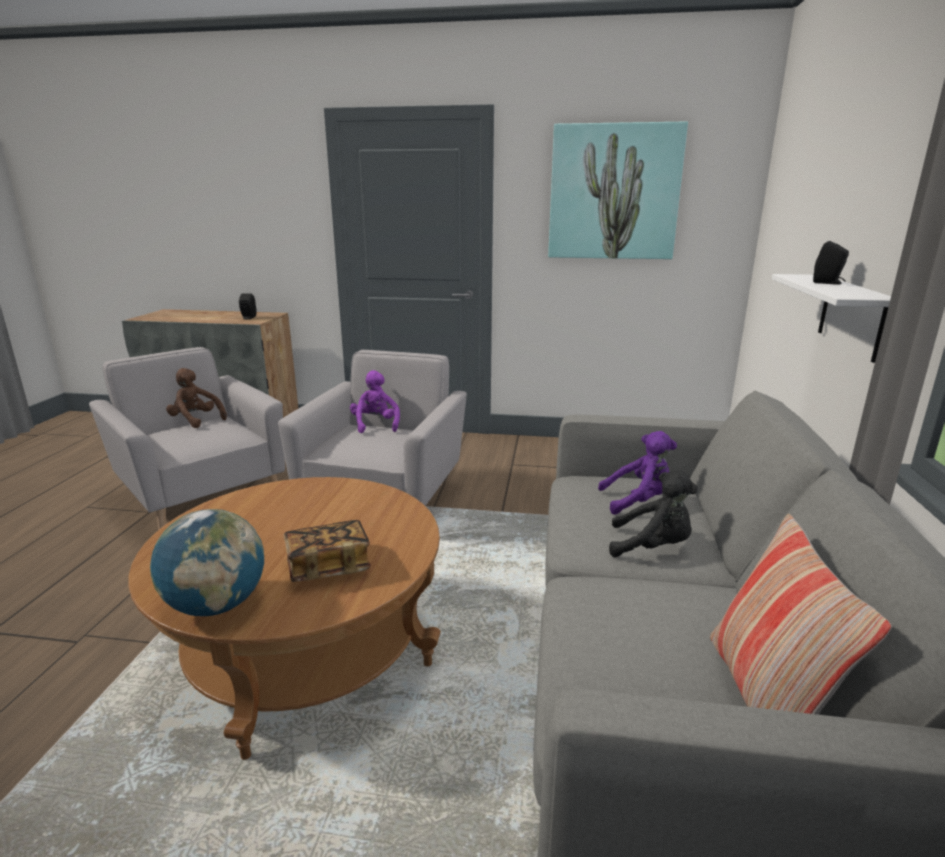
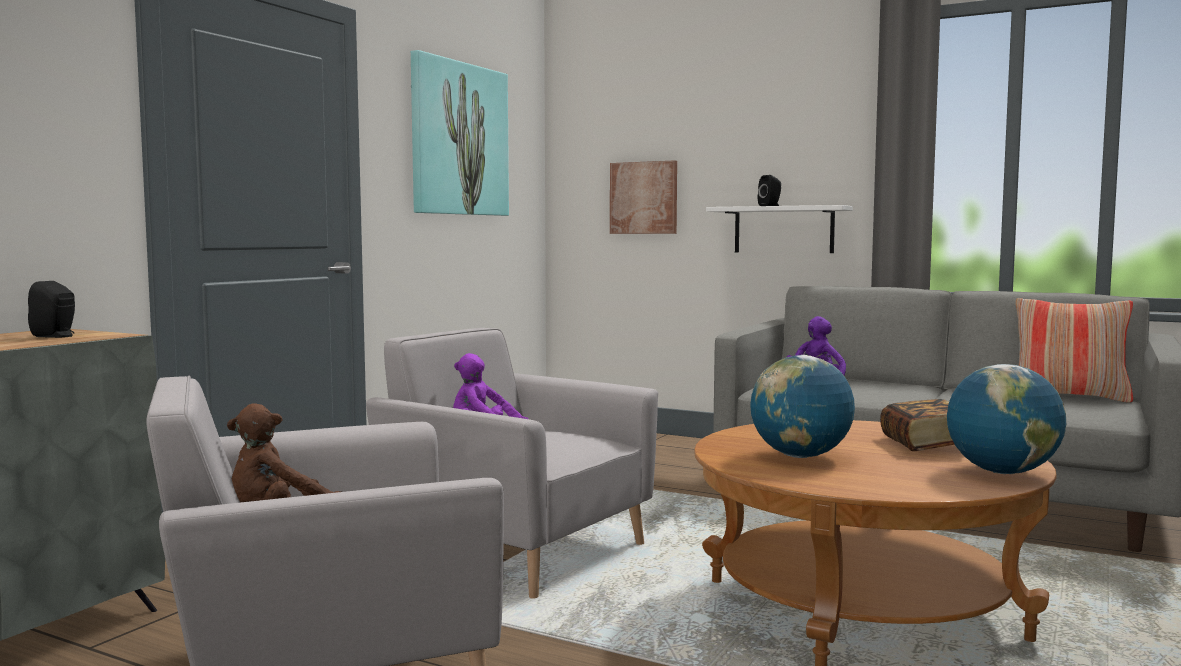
camera: 70 degrees left, 15 degrees down
(274, 514) = (800, 456): none -> globe
(652, 547) = (894, 390): black plush toy -> none
(791, 251) = (644, 198): none -> picture

